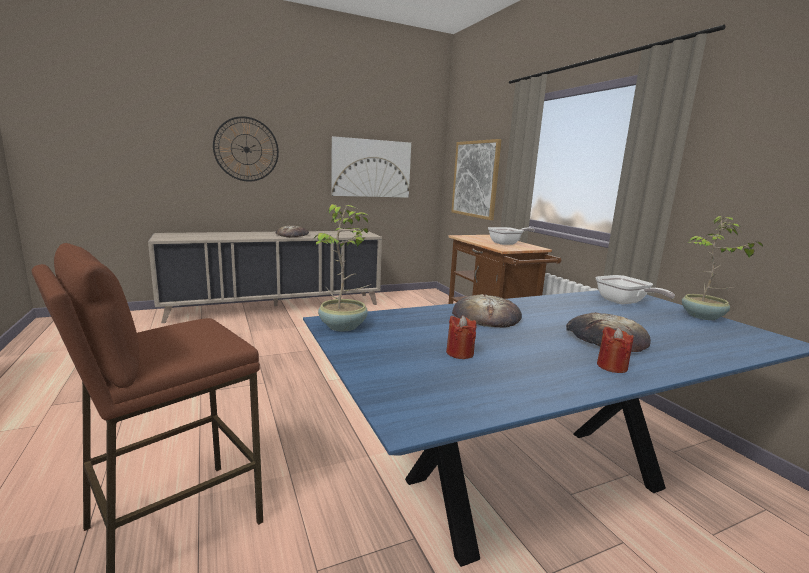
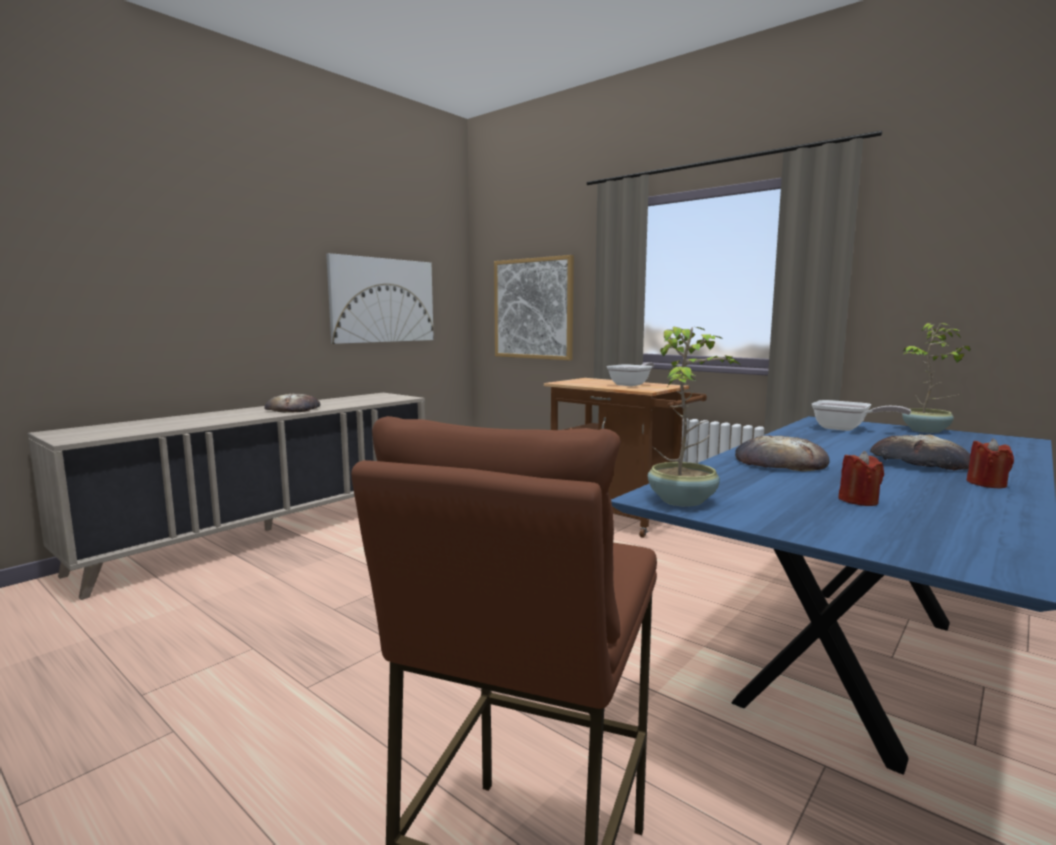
camera: 25 degrees left, 5 degrees down
(246, 149) = (196, 274): wall clock -> none

